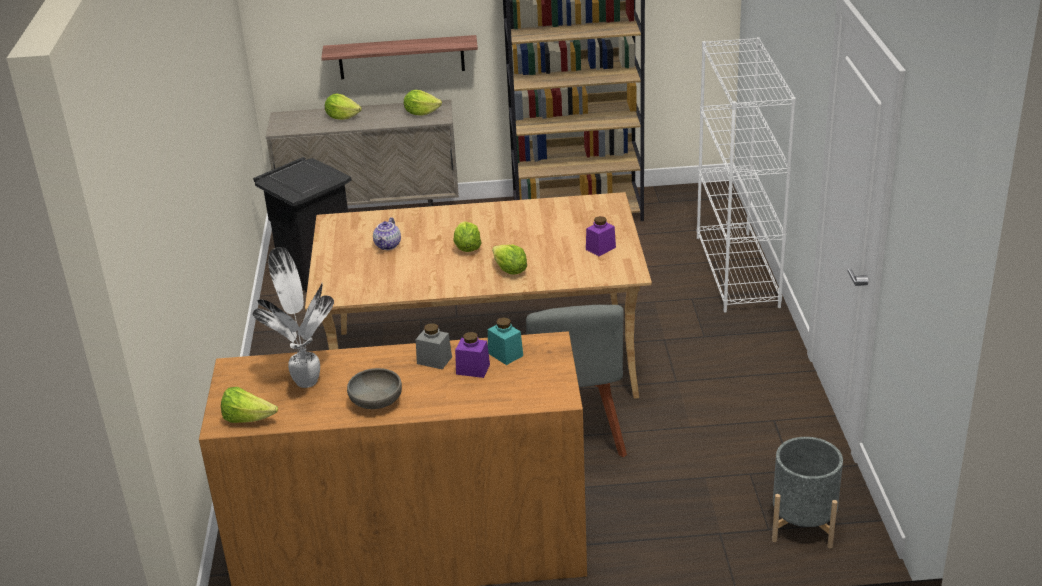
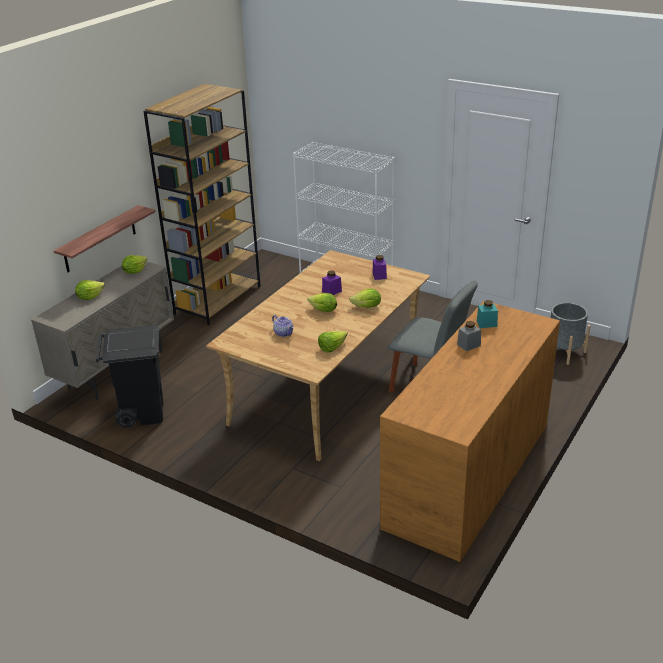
camera: 55 degrees left, 0 degrees up
(248, 419) = (464, 422): lettuce -> lettuce (332, 348)
(306, 380) = (443, 390): potted plant -> none
(376, 401) = (491, 374): grey bowl -> none
(473, 369) = (491, 337): purple jar -> purple jar (332, 291)

